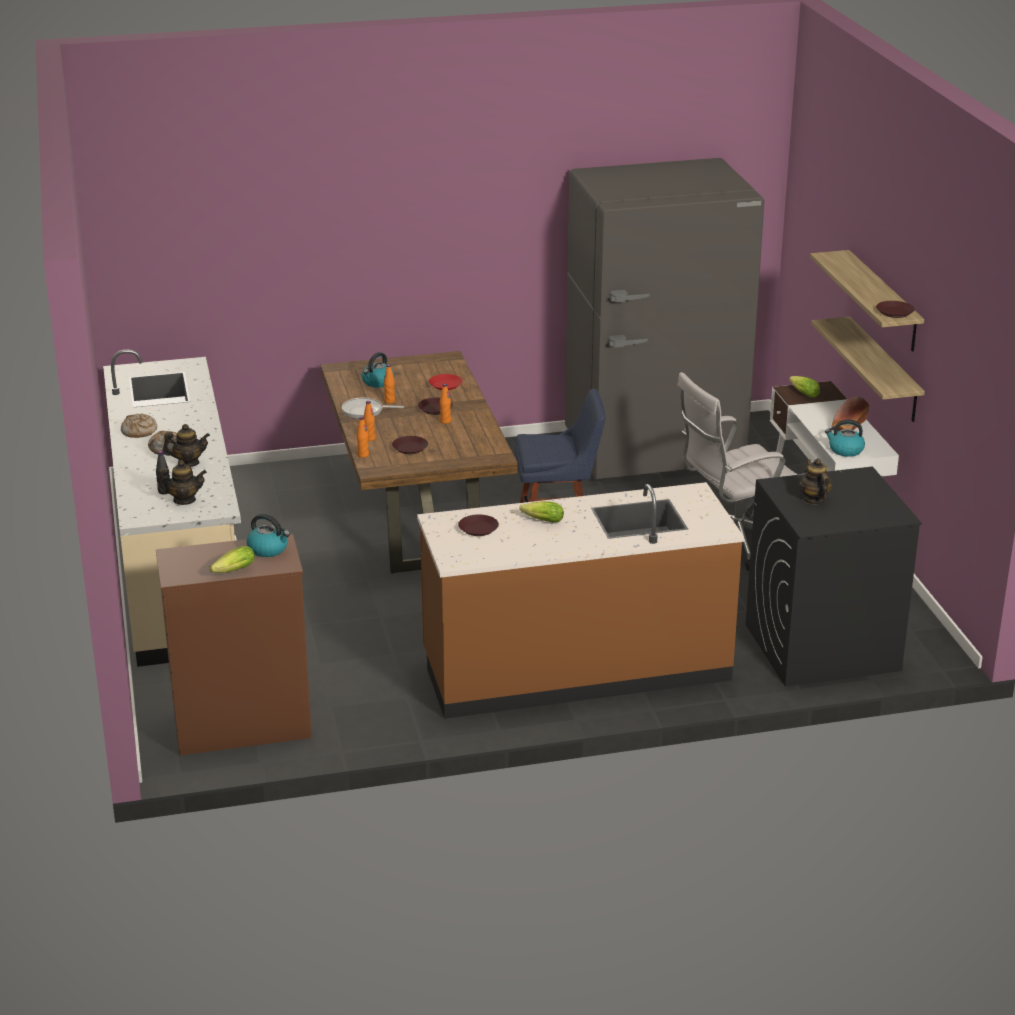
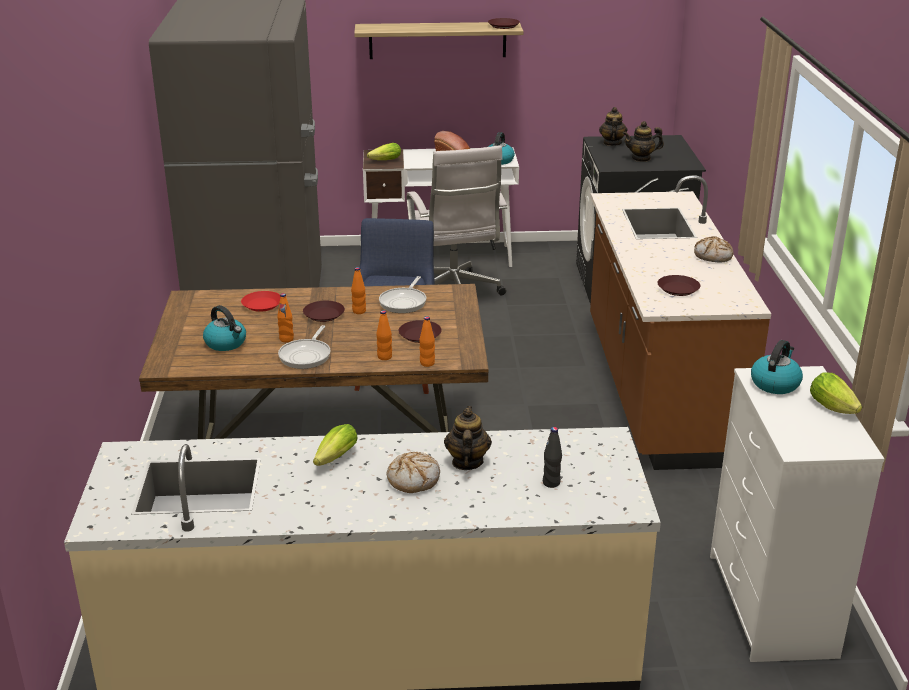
camera: 80 degrees left, 0 degrees up
(139, 431) = (345, 504): bread -> bread (713, 256)
(184, 500) = (580, 467): teapot -> teapot (612, 143)
(240, 726) = (772, 605): brown dresser -> white dresser
(468, 436) = (404, 302): none -> frying pan
(541, 520) = (661, 260): lettuce -> lettuce (333, 459)
(884, 370) = (453, 97): shelf -> none

